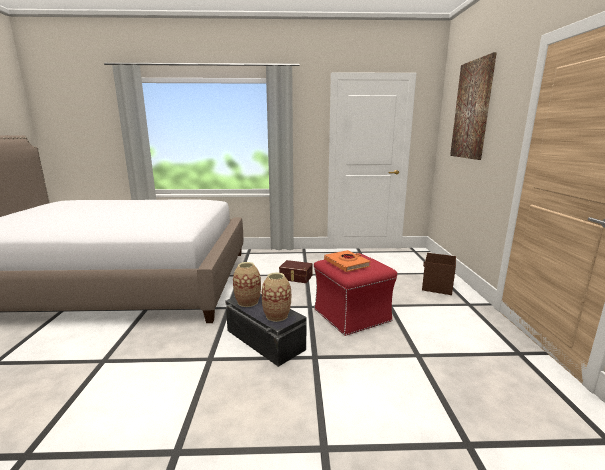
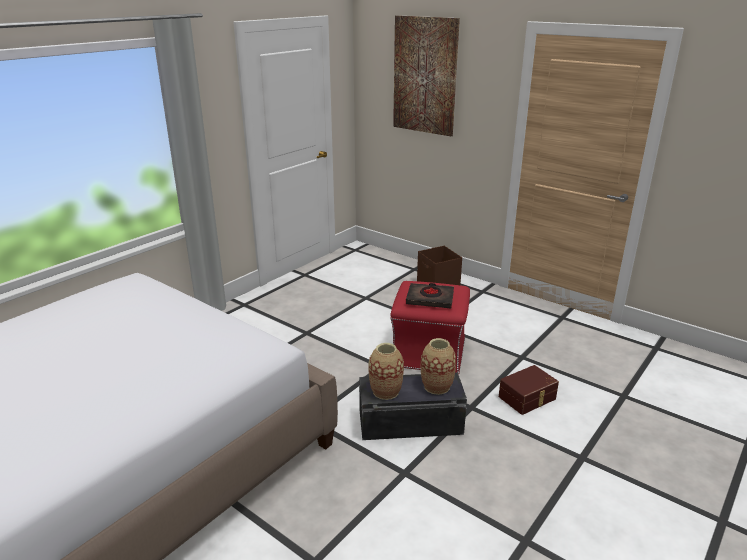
camera: 50 degrees left, 10 degrees up
(295, 277) = (303, 343): brown storage box -> brown storage box (528, 398)
(347, 264) = (430, 299): orange book -> black book

